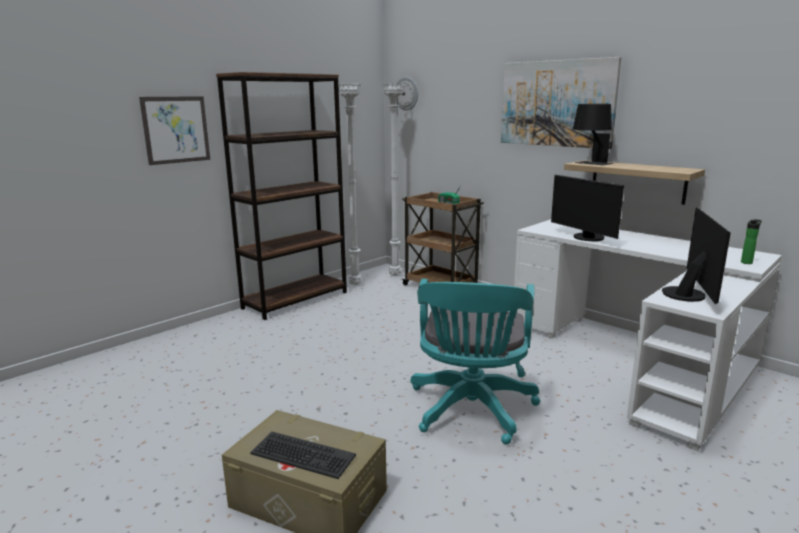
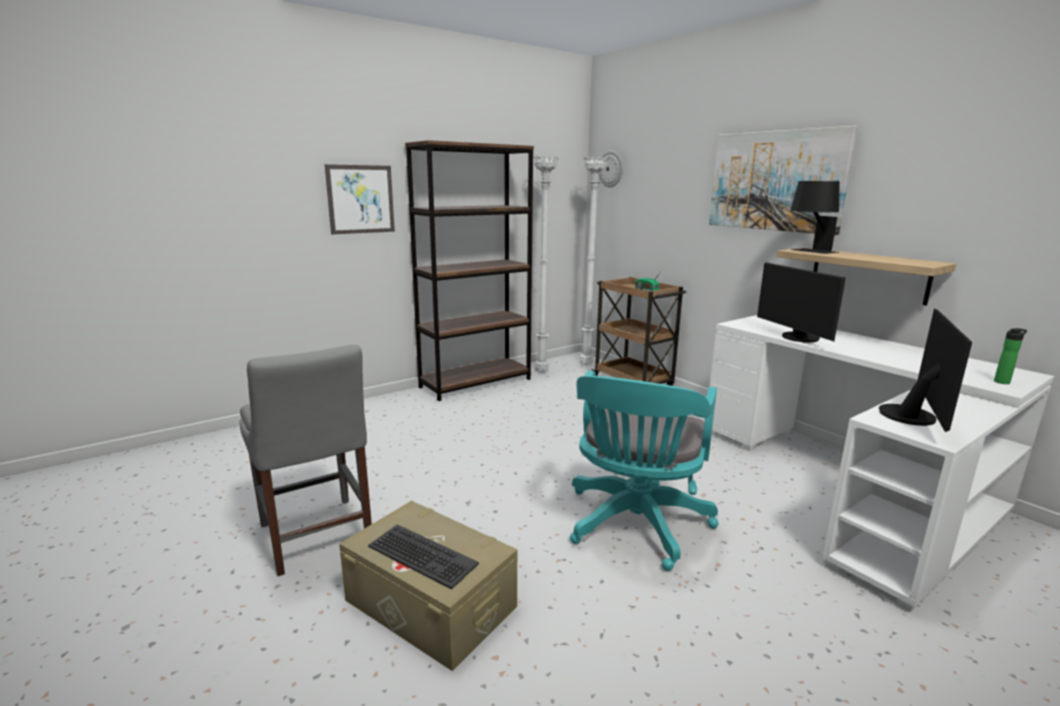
camera: 10 degrees right, 0 degrees up
(182, 457) = (316, 538): none -> grey chair

